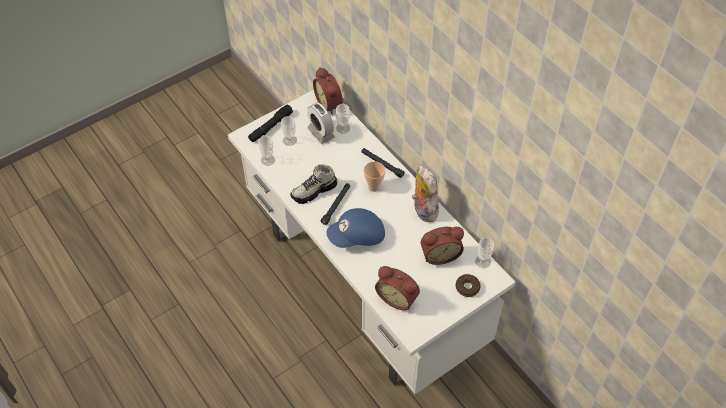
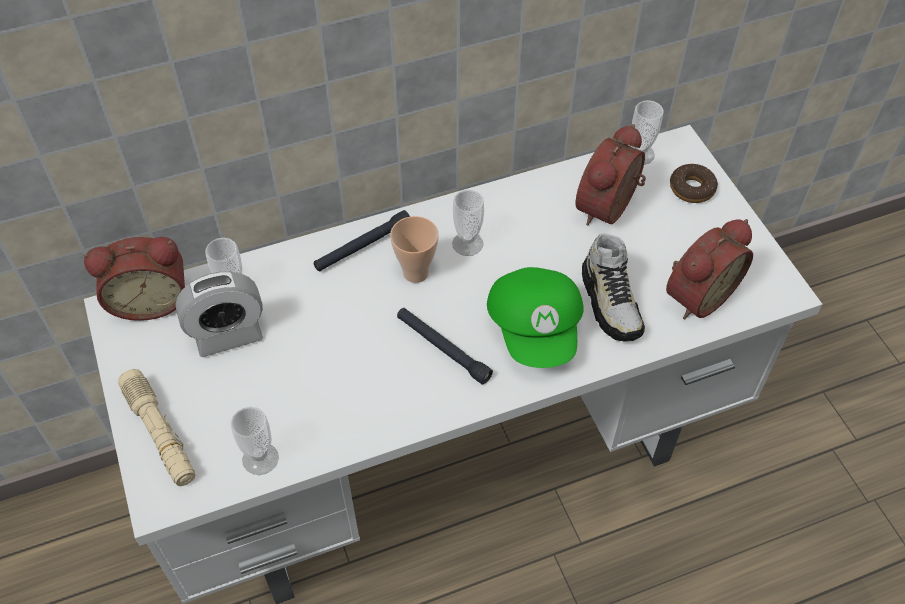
camera: 75 degrees left, 0 degrees up
(270, 127) = (160, 433): black flashlight -> beige flashlight
(289, 140) = (220, 401): cup -> cup (467, 244)
(314, 191) = (389, 381): shoe -> shoe (611, 303)
(357, 237) = (536, 329): blue cap -> green cap
(423, 210) = (499, 209): plush toy -> none
(439, 254) = (610, 209): alarm clock -> alarm clock turned 150 degrees counterclockwise

